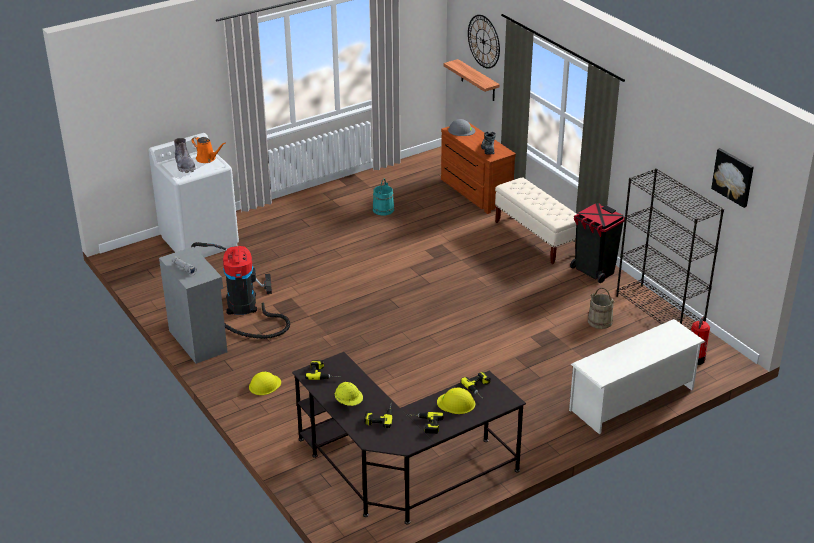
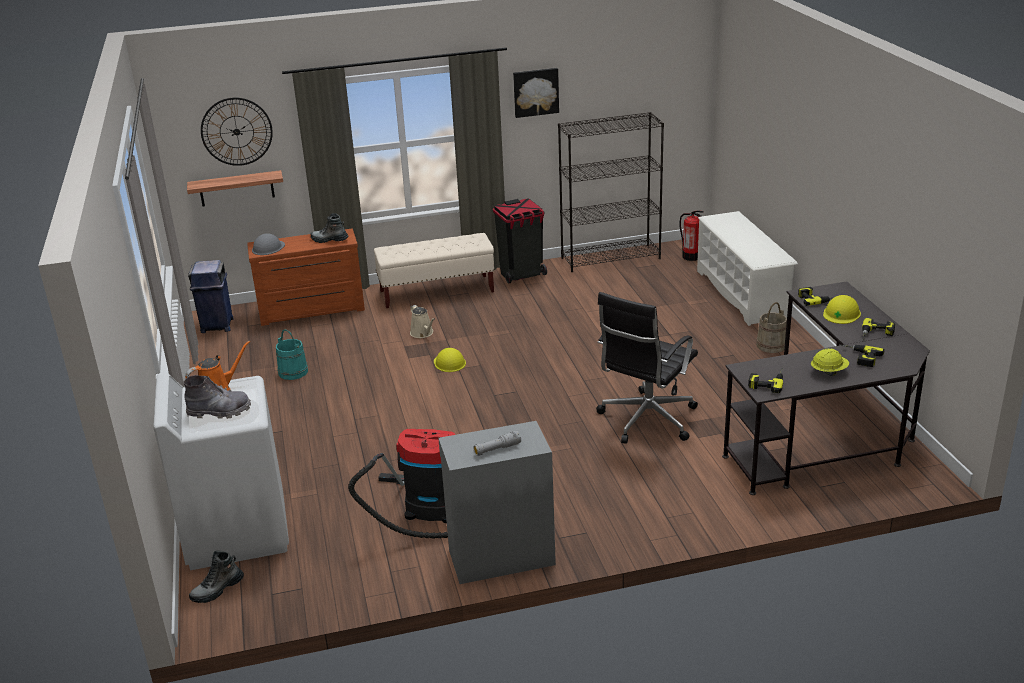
camera: 70 degrees left, 5 degrees down
(147, 251) = (217, 590): none -> boot
(264, 385) = (631, 508): yellow hard hat -> yellow hard hat (449, 363)
(382, 375) = (646, 420): none -> black office chair
(431, 163) = (217, 326): none -> blue trash can
(465, 247) = (423, 333): none -> beige watering can
(600, 321) = (609, 286): beige bucket -> beige bucket (771, 345)
(733, 177) = (654, 75): picture -> picture (535, 92)

